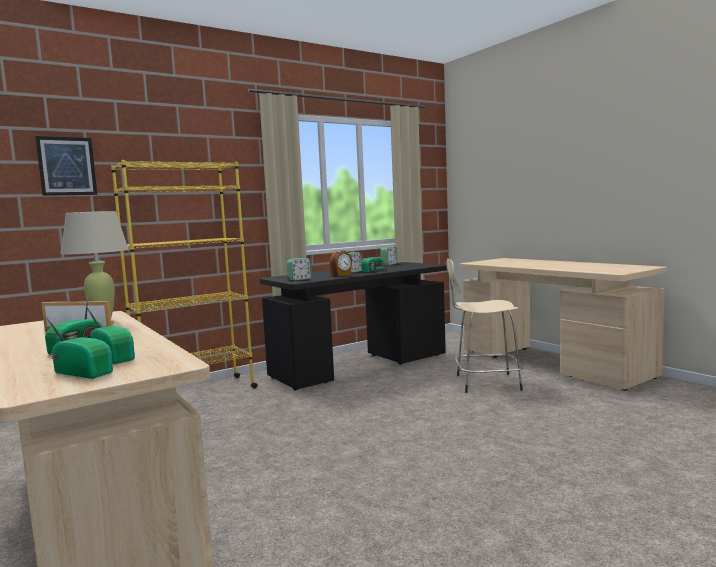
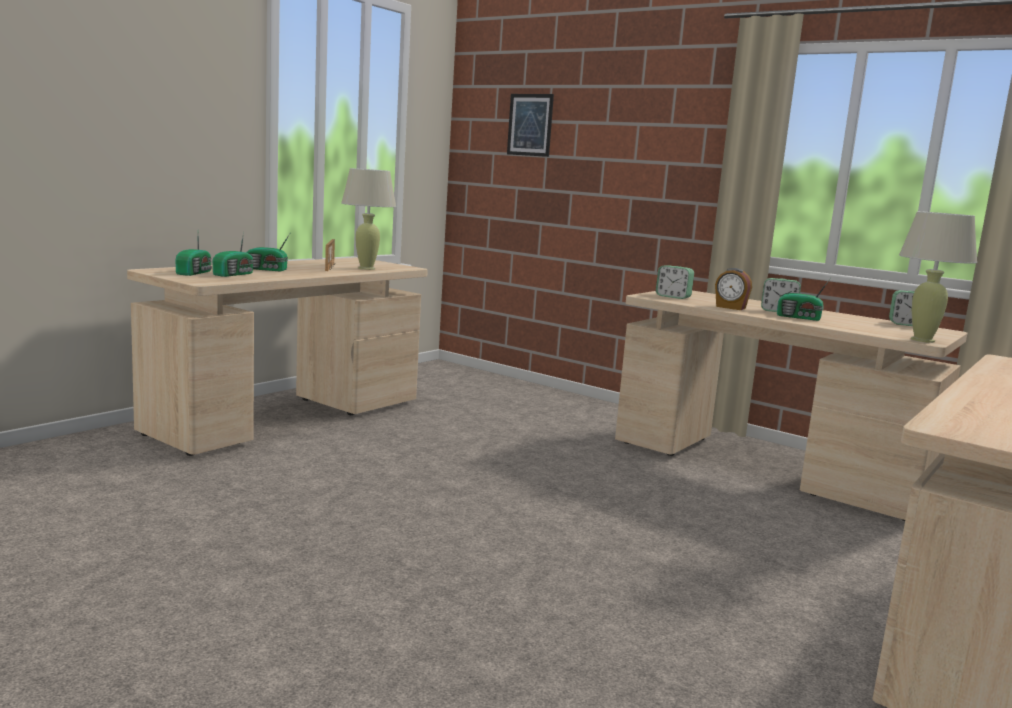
camera: 70 degrees right, 5 degrees up
(196, 393) = (575, 404): yellow bookcase -> none
(360, 366) = (765, 469): black desk -> beige desk
(431, 265) = (922, 340): none -> beige table lamp
(485, 383) = (785, 561): beige stool -> none

